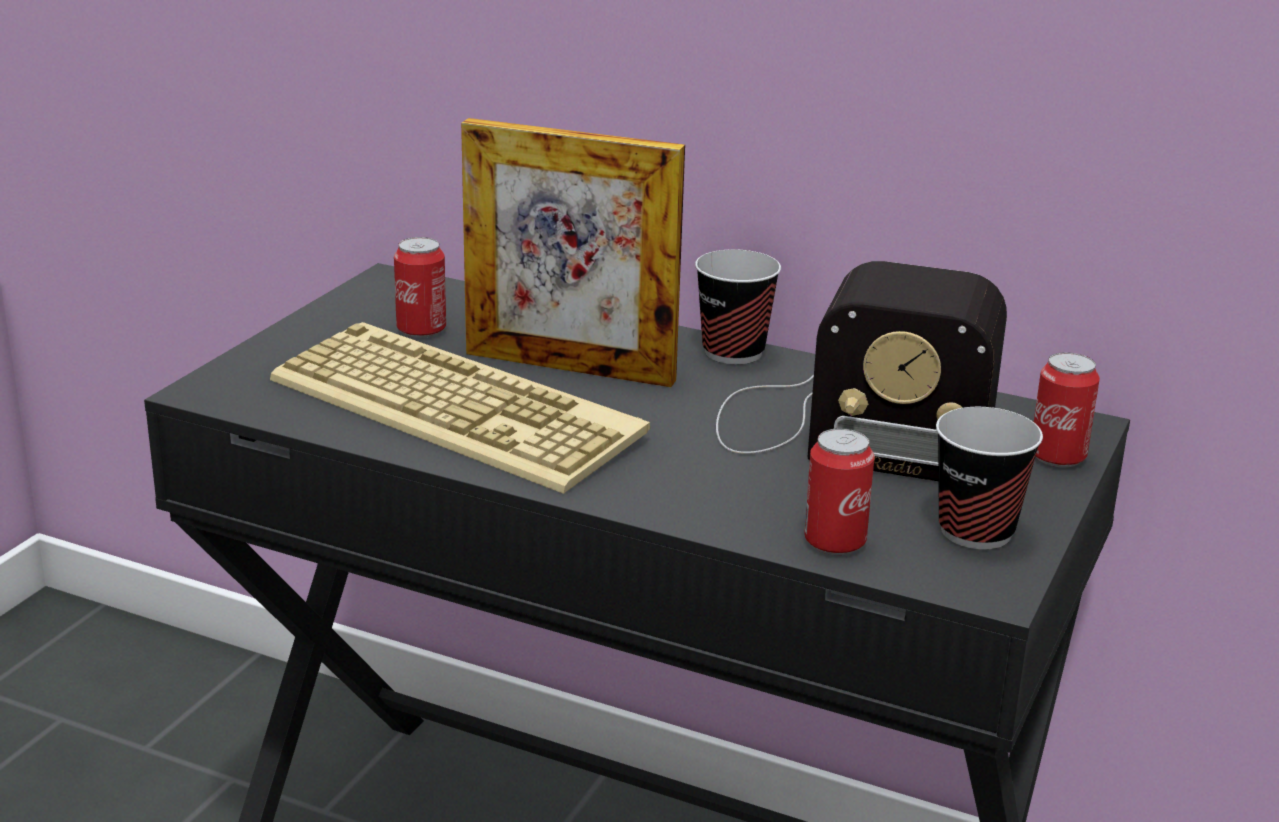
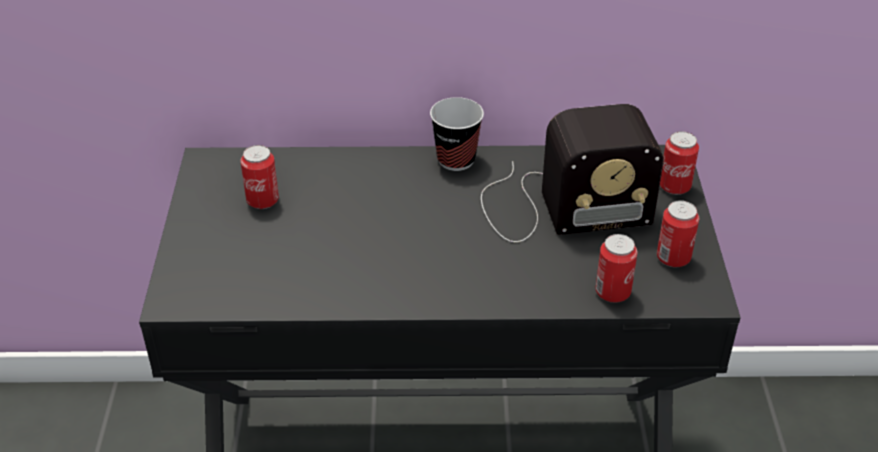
camera: 25 degrees left, 15 degrees up
(462, 408) = (340, 260): keyboard -> none
(569, 367) = (374, 203): picture frame -> none
(976, 531) = (673, 258): cup -> can

